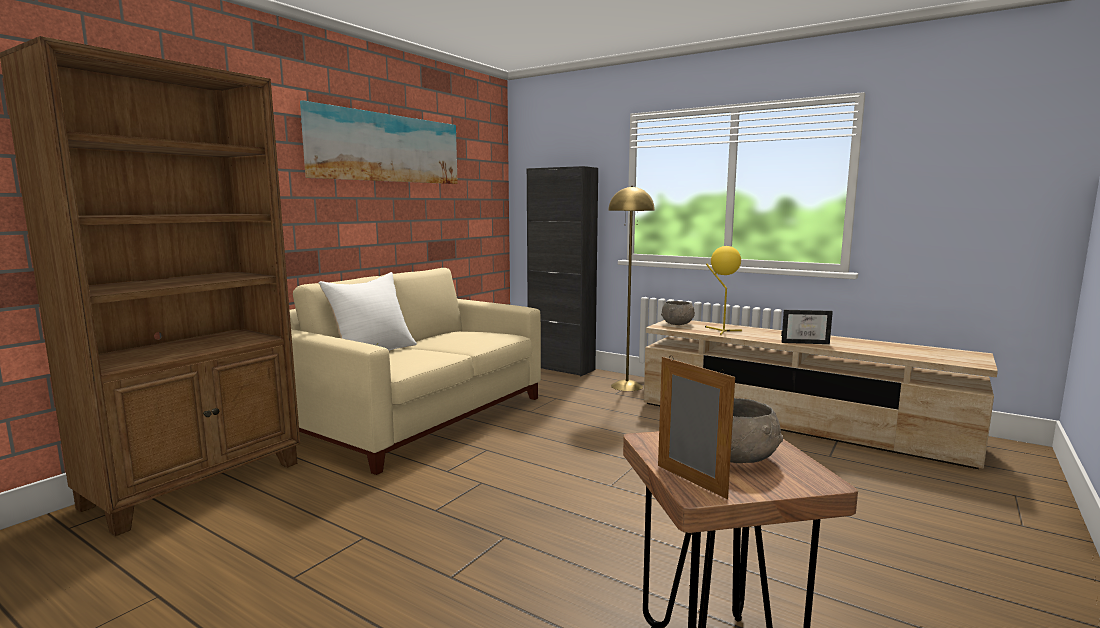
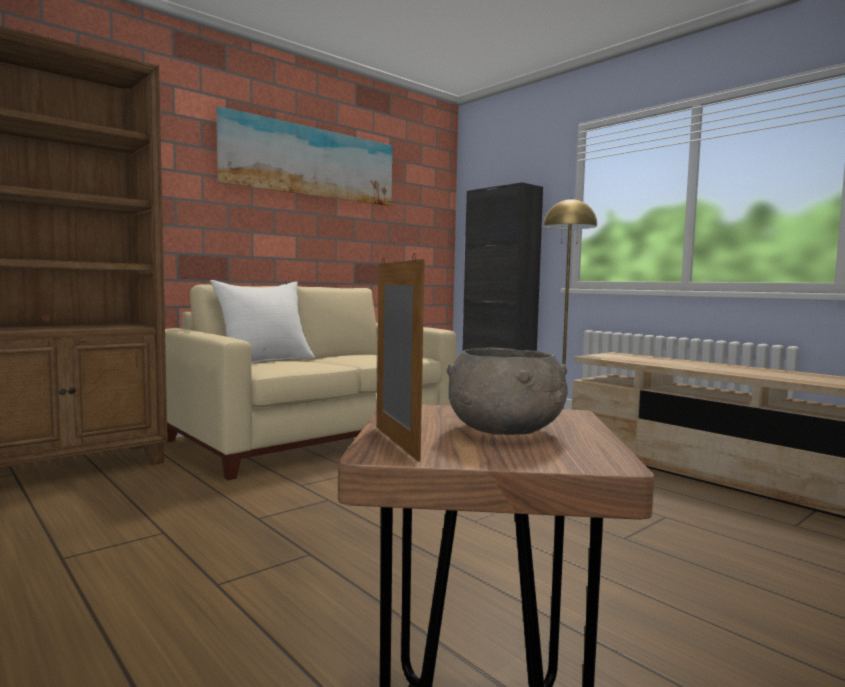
camera: 15 degrees right, 5 degrees down
(678, 324) = (617, 356): grey bowl -> none
(721, 330) = (666, 362): yellow table lamp -> none
(805, 342) = (772, 376): picture frame -> none

